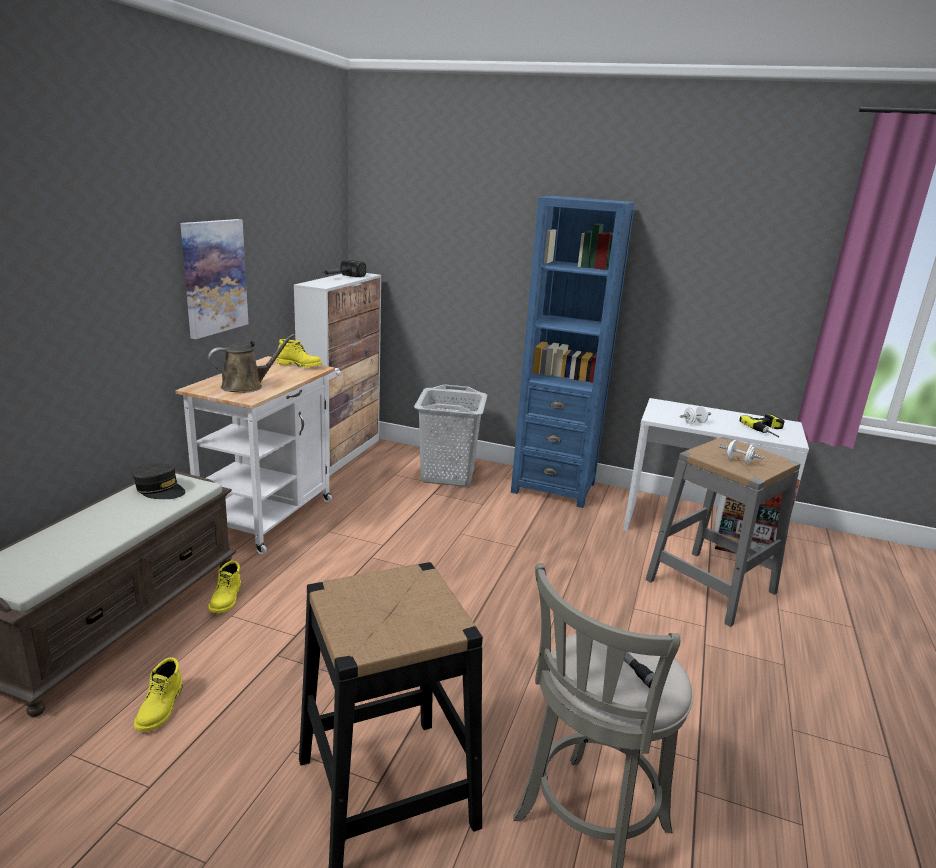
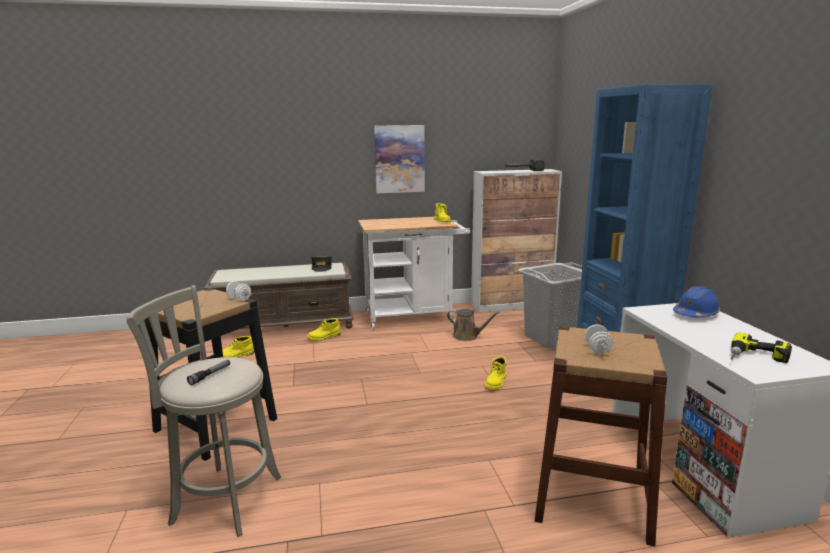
camera: 60 degrees right, 5 degrees down
(246, 386) = (387, 223): brown watering can -> brown watering can (467, 336)
(502, 542) = (496, 382): none -> yellow boot
(677, 409) = (695, 314): none -> blue hard hat
(694, 423) = (674, 325): white dumbbell -> white dumbbell (239, 299)
(710, 586) = (592, 495): grey stool -> brown stool

